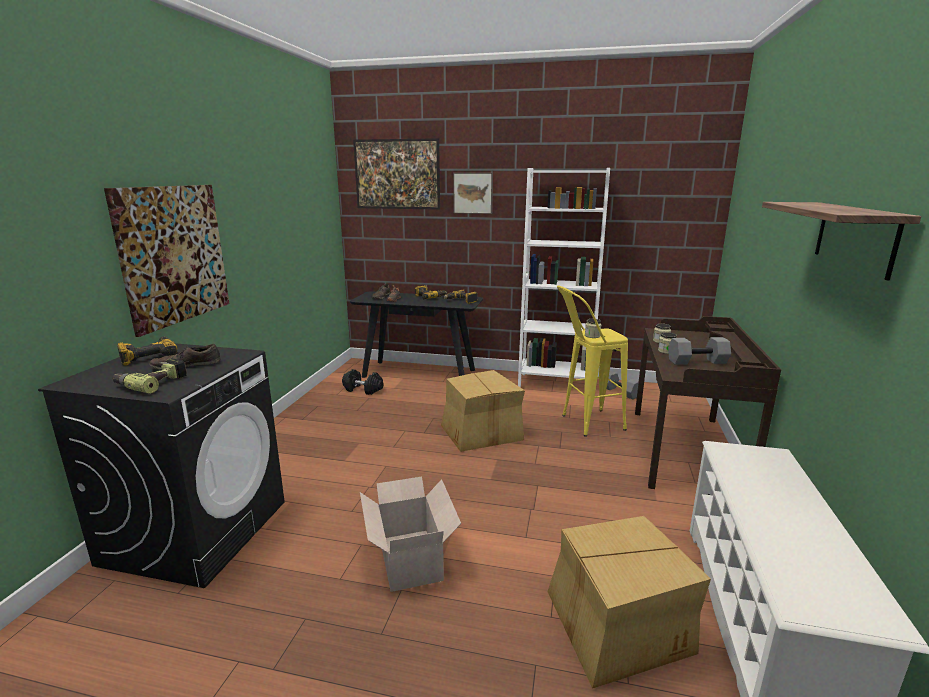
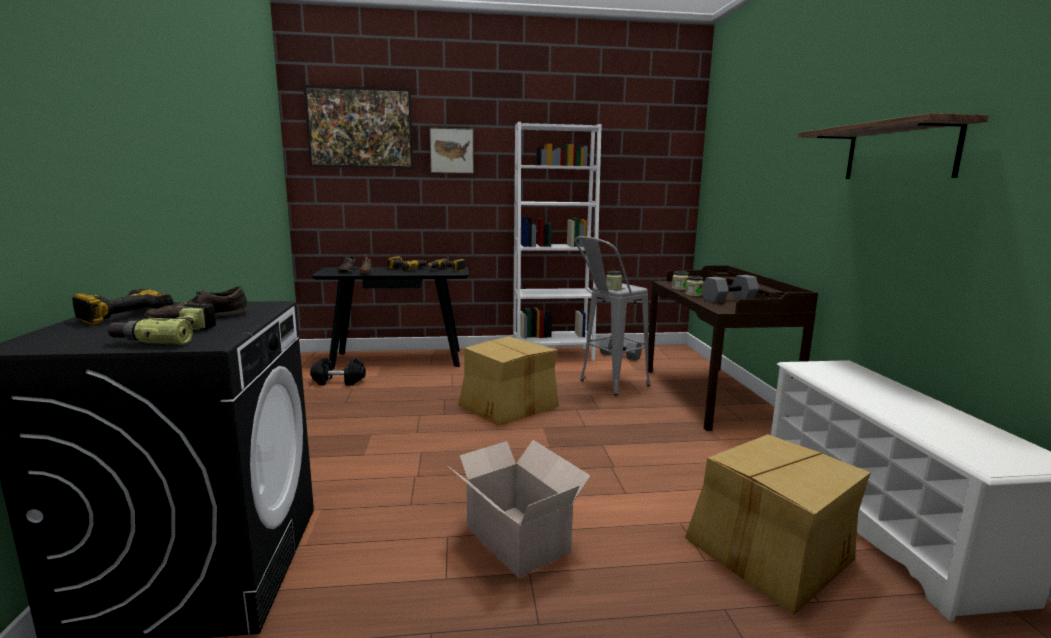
camera: 20 degrees left, 5 degrees down
(174, 255) = (129, 183): picture -> none
(584, 424) = (607, 385): yellow stool -> grey stool

